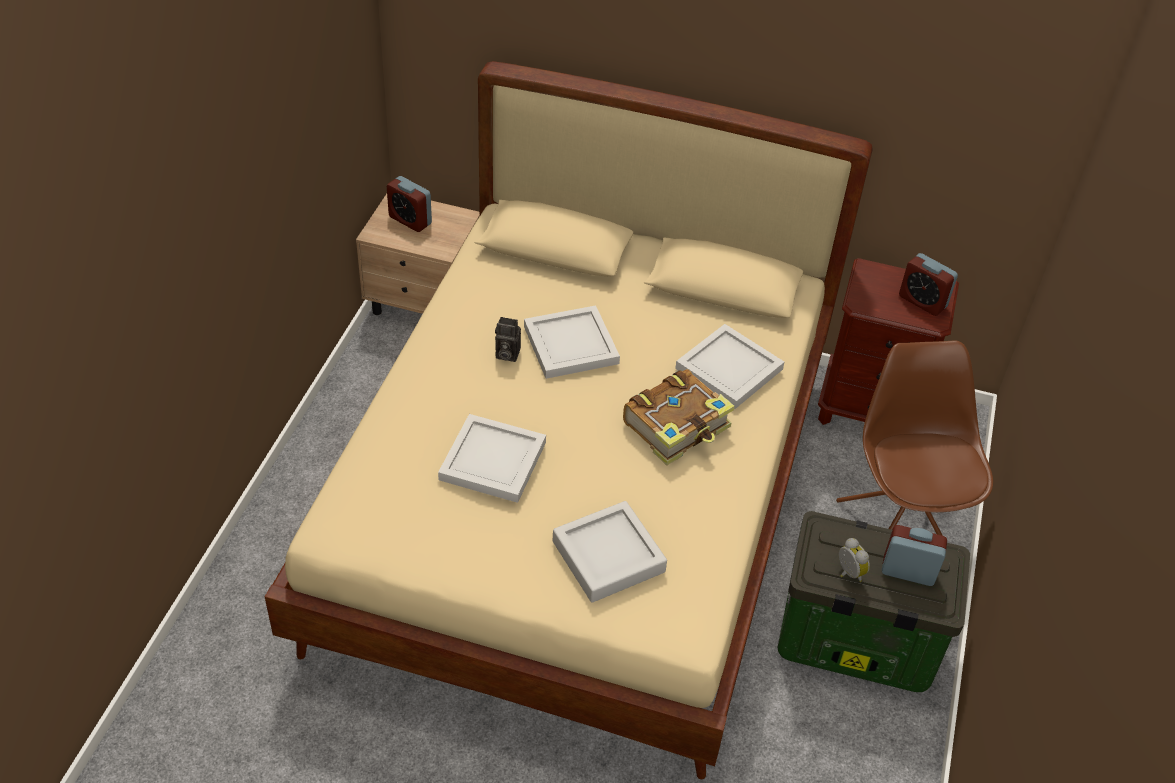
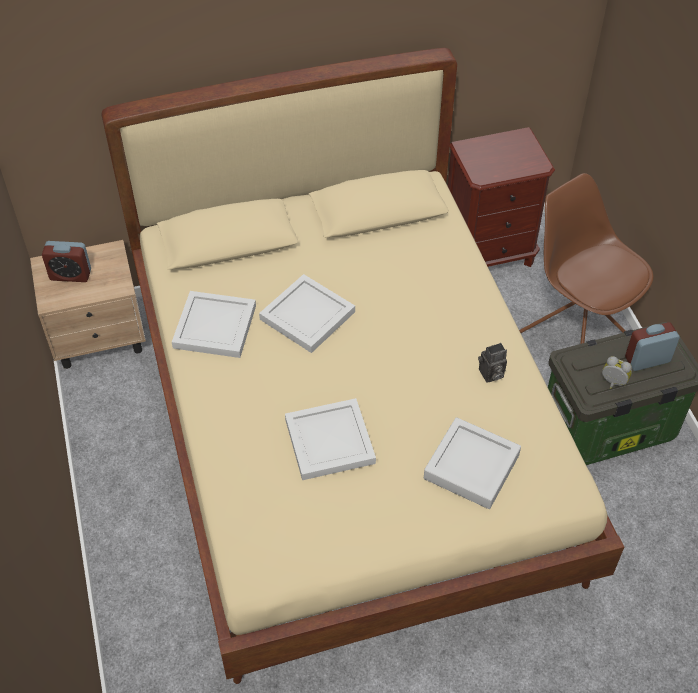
camera: 30 degrees left, 5 degrees up
(506, 354) = (264, 349): camera -> camera (490, 374)
(678, 426) = (436, 338): book -> none
(727, 369) = (433, 275): white tray -> white tray (213, 327)
(922, 301) = (520, 154): alarm clock -> none

